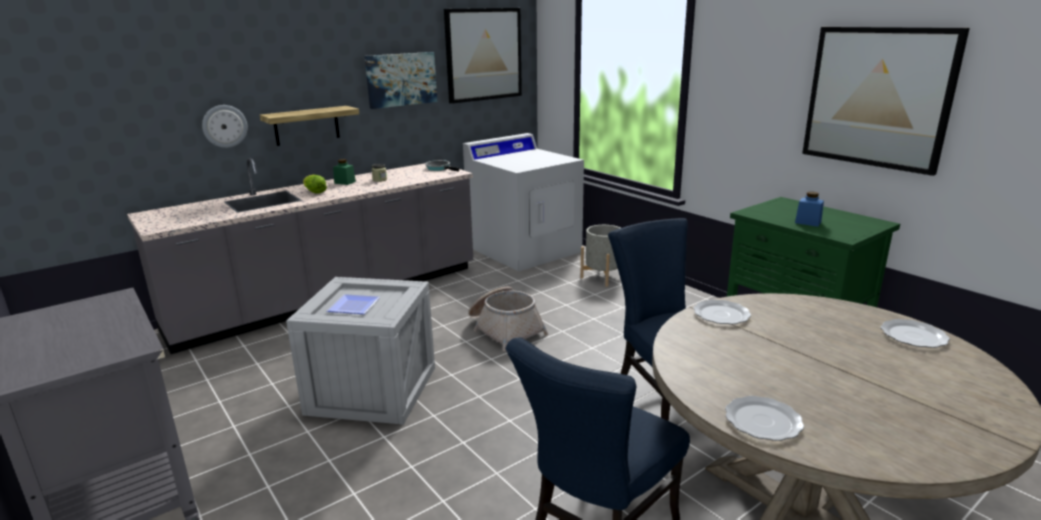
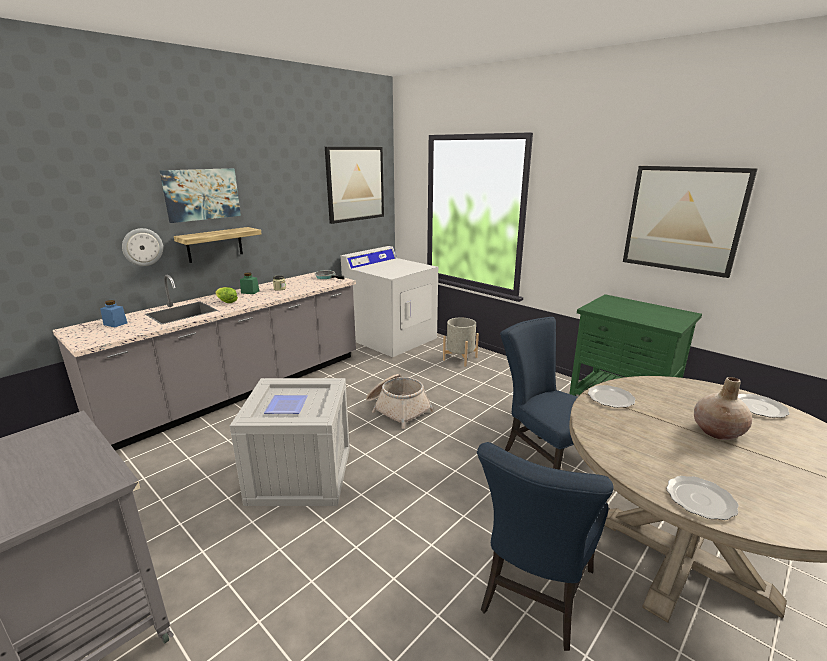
camera: 10 degrees left, 0 degrees up
(401, 79) = (292, 204): picture -> picture (202, 194)
(808, 222) = (638, 315): blue jar -> blue jar (115, 324)
(836, 357) = (718, 432): none -> beige vase

